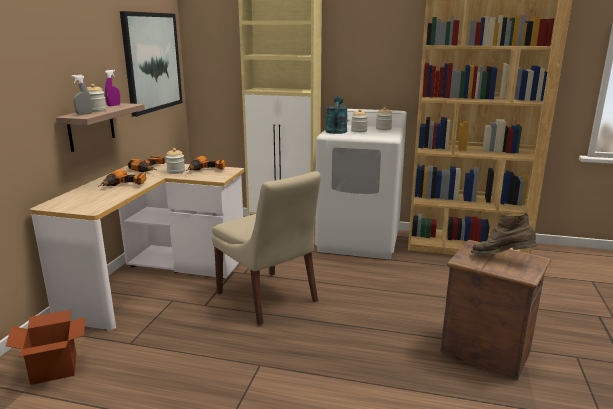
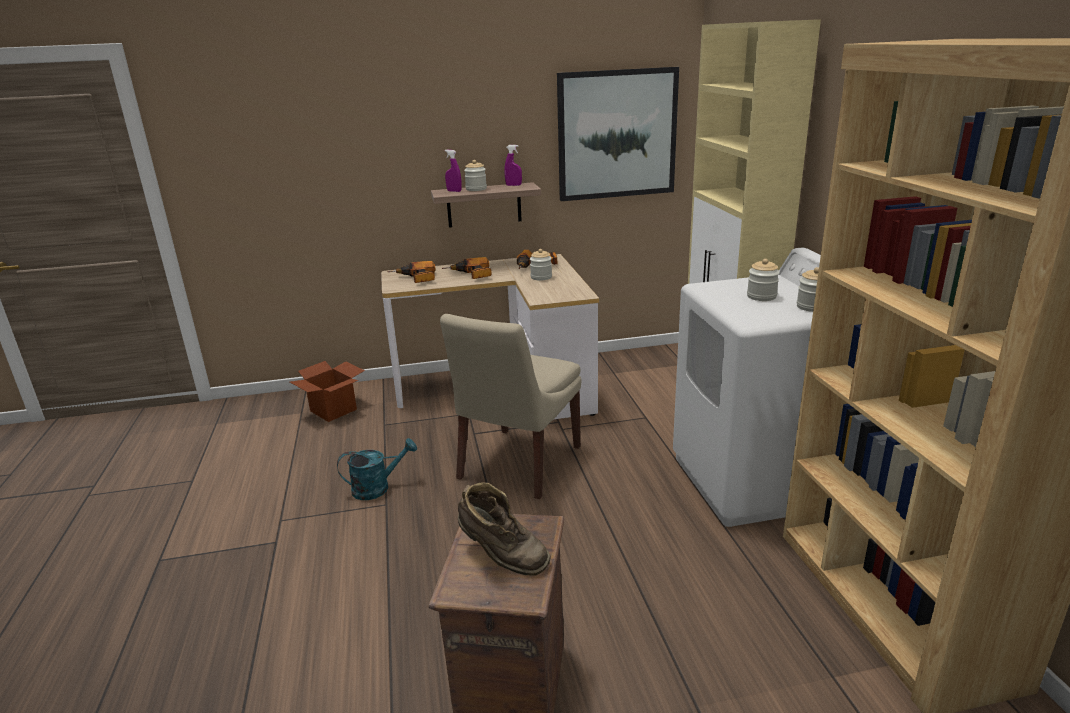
camera: 65 degrees right, 5 degrees up
(84, 114) = (454, 191): grey spray bottle -> purple spray bottle
(207, 170) = (563, 286): power drill -> power drill (416, 279)
(336, 130) = (738, 284): turquoise watering can -> turquoise watering can (377, 488)
(501, 259) = (502, 557): brown boot -> brown boot turned 120 degrees clockwise

